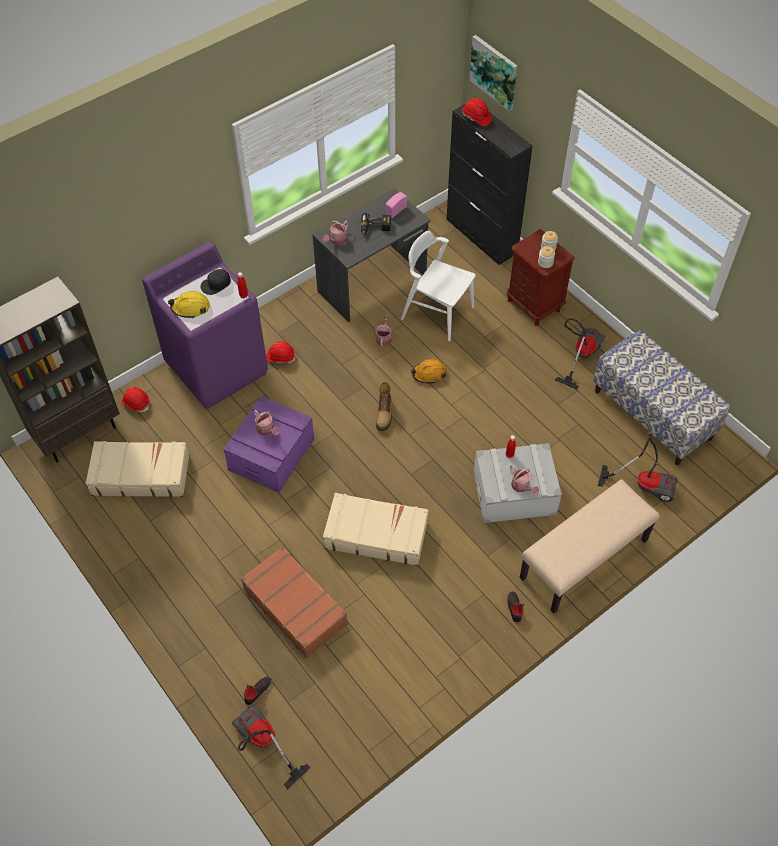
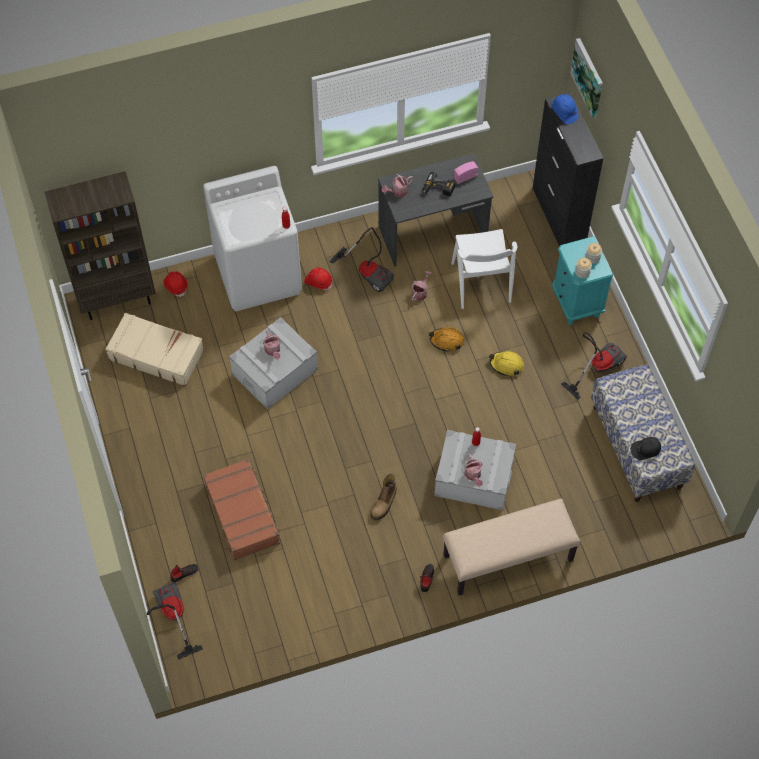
camera: 20 degrees right, 5 degrees up
(191, 308) = (236, 224): yellow hard hat -> yellow hard hat (506, 365)
(216, 284) = (266, 207): black cap -> black cap (645, 449)
(217, 368) = (258, 274): purple washing machine -> white washing machine
(271, 454) = (275, 372): purple storage box -> grey storage box
(376, 534) = (336, 474): beige suitcase -> none
(384, 415) = (389, 367): boot -> boot (384, 503)
(437, 313) = (481, 283): white chair -> white chair turned 150 degrees counterclockwise
(476, 118) = (564, 113): red hard hat -> blue hard hat
(534, 305) = (576, 303): brown nightstand -> turquoise nightstand
(644, 484) = (596, 509): vacuum cleaner -> vacuum cleaner (368, 272)

